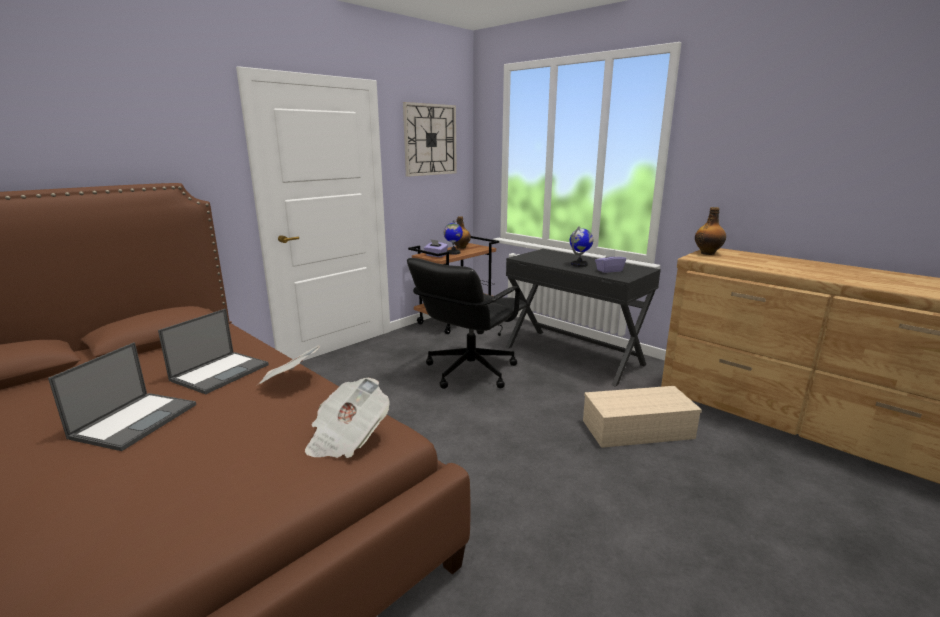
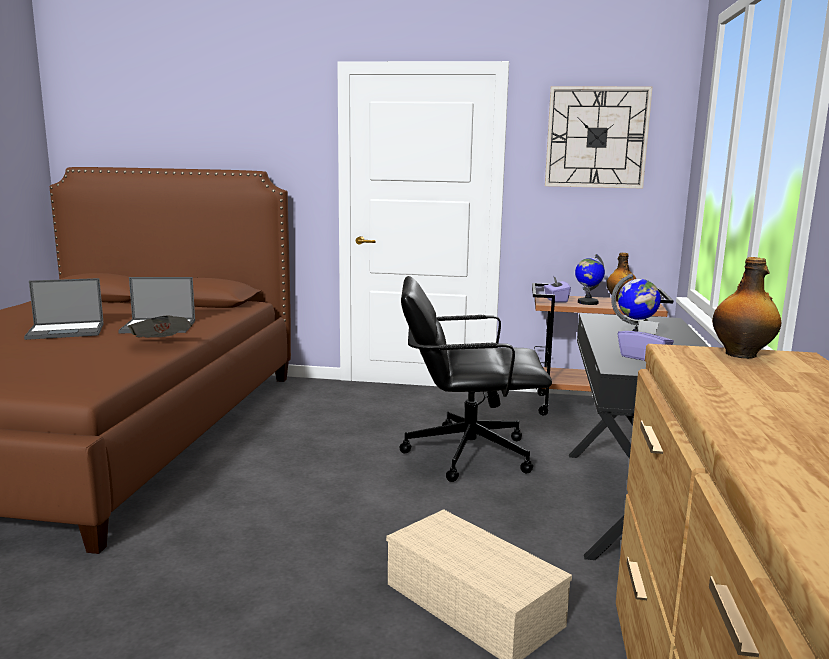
camera: 55 degrees right, 5 degrees down
(347, 438) = (72, 378): newspaper -> none

